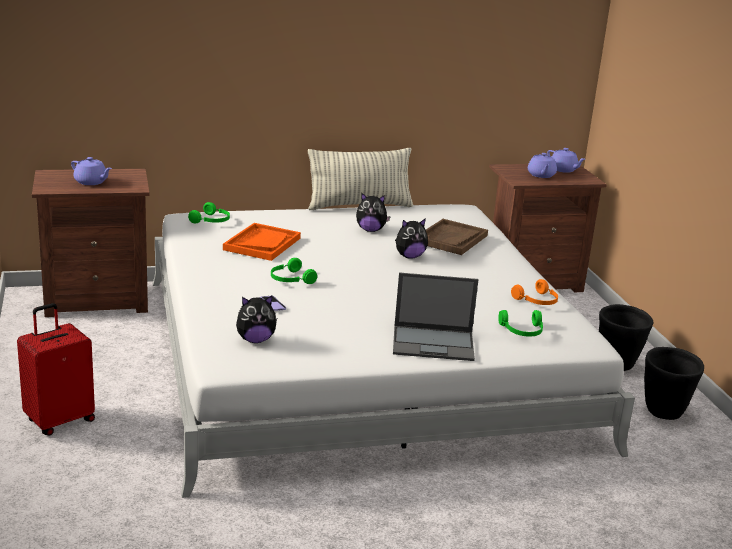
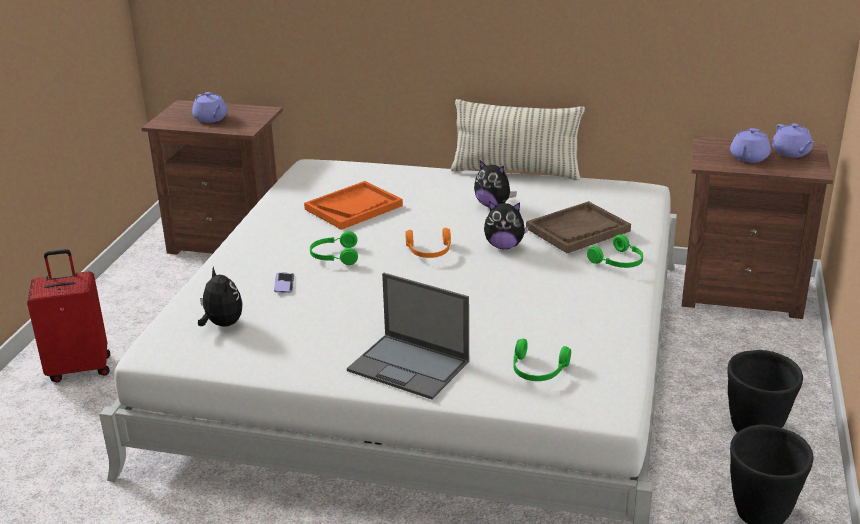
camera: 30 degrees right, 5 degrees up
(212, 221) = (333, 173): green headphones -> green headphones (619, 262)
(255, 340) = (222, 324): plush toy -> plush toy turned 135 degrees counterclockwise
(537, 301) = (604, 332): orange headphones -> orange headphones (429, 252)

